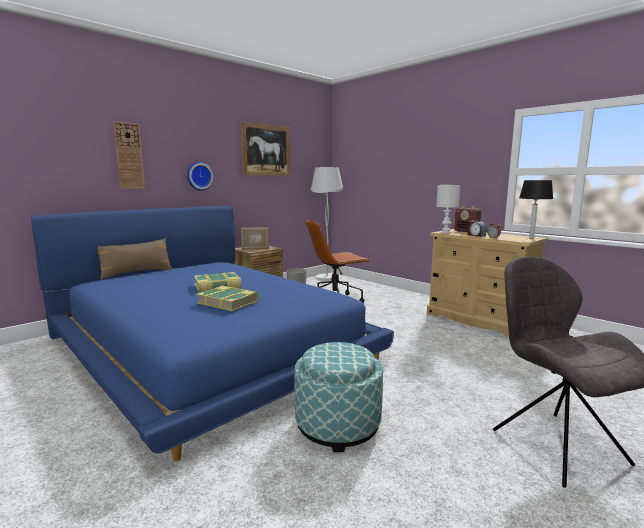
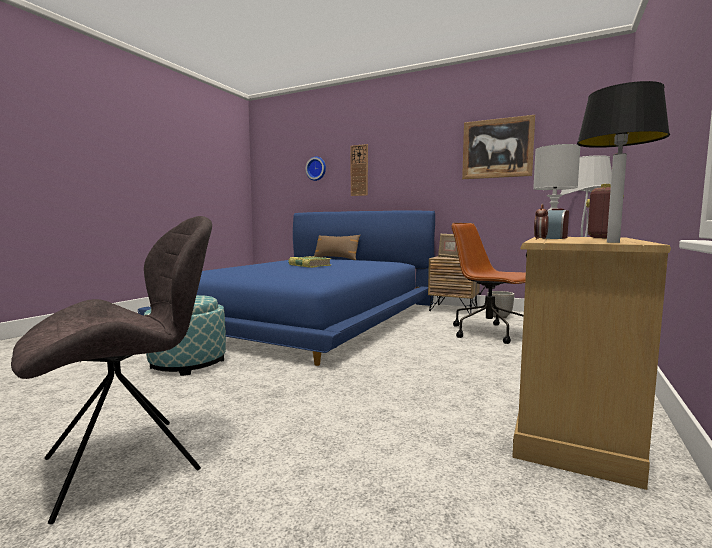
camera: 70 degrees right, 5 degrees down
(199, 176) = (414, 183): wall clock -> wall clock (316, 168)
(228, 302) = (266, 269): book -> none

